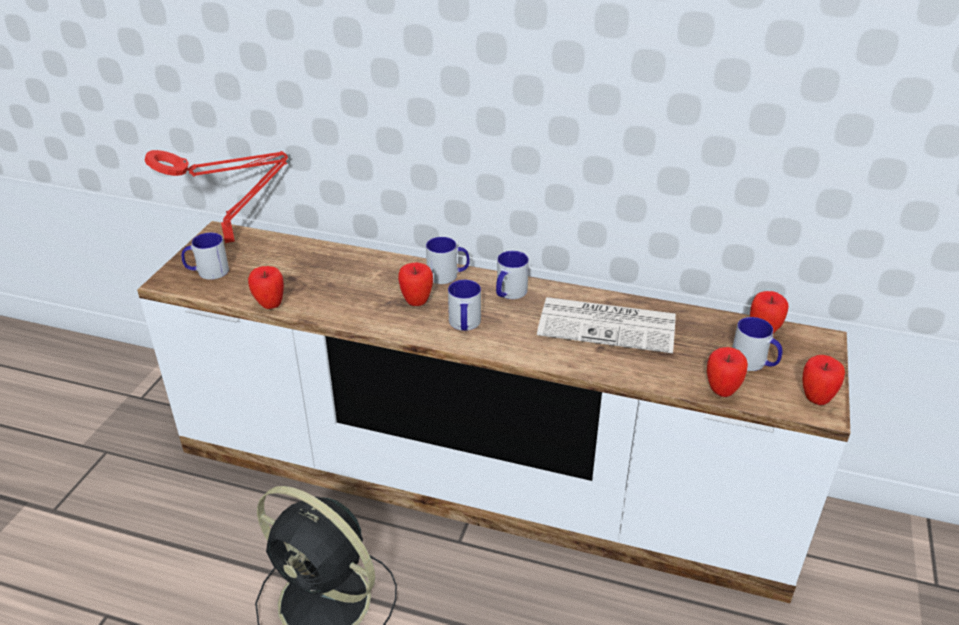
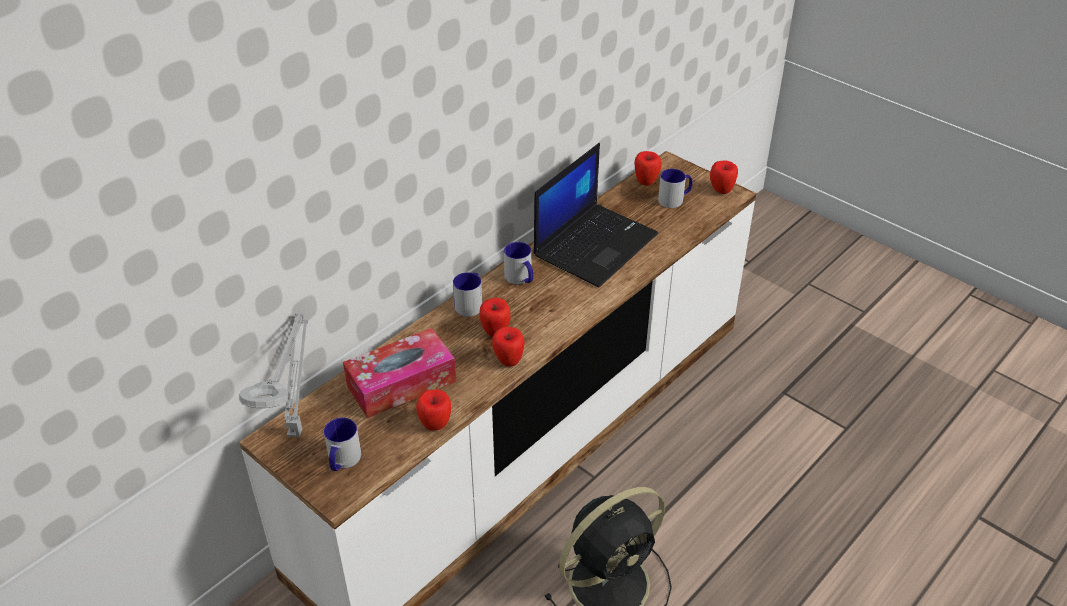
camera: 65 degrees left, 5 degrees up
(234, 240) = (296, 430): red table lamp -> grey table lamp
(315, 271) = (401, 383): none -> tissue box
(464, 325) = (546, 315): mug -> none
(609, 325) = (595, 244): newspaper -> laptop
(721, 390) = (693, 223): apple -> apple (508, 361)

